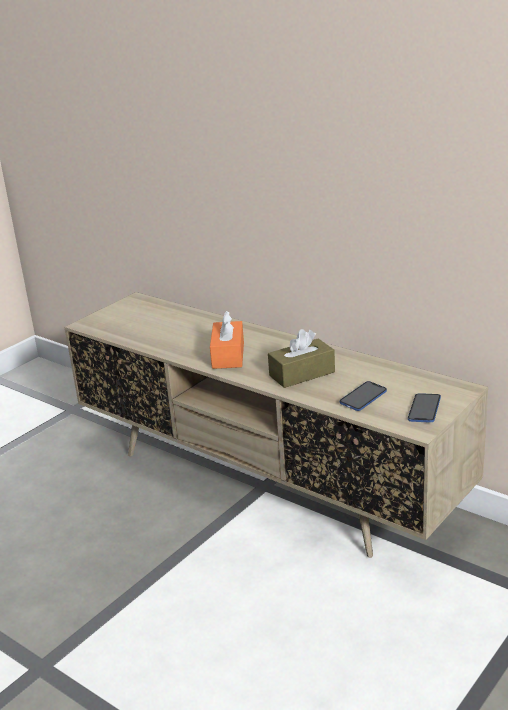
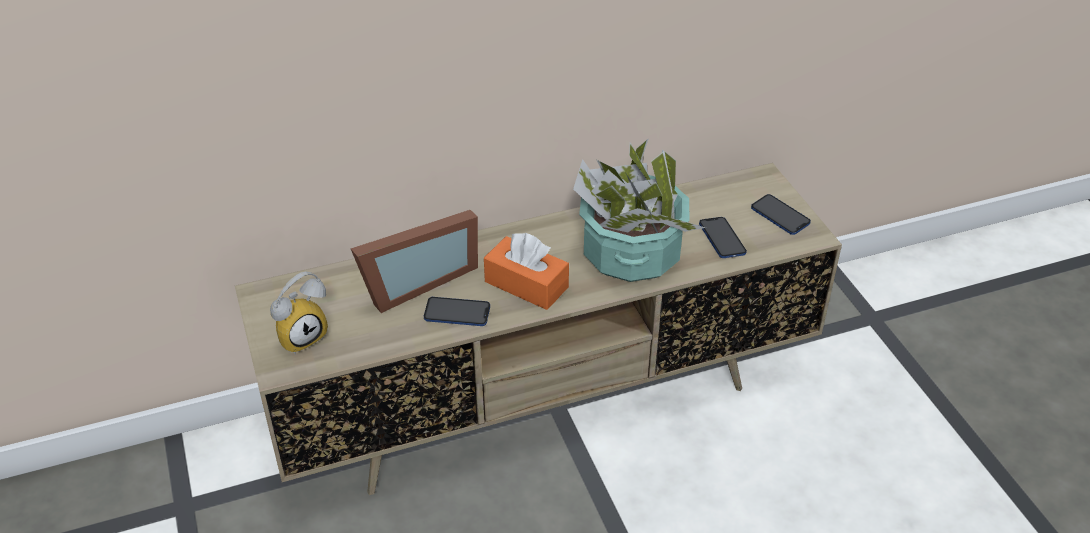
camera: 60 degrees left, 15 degrees up
(115, 319) = (301, 335): none -> alarm clock
(178, 347) = (457, 313): none -> phone
(191, 327) = (415, 282): none -> picture frame
(302, 374) = (631, 253): brown tissue box -> potted plant

